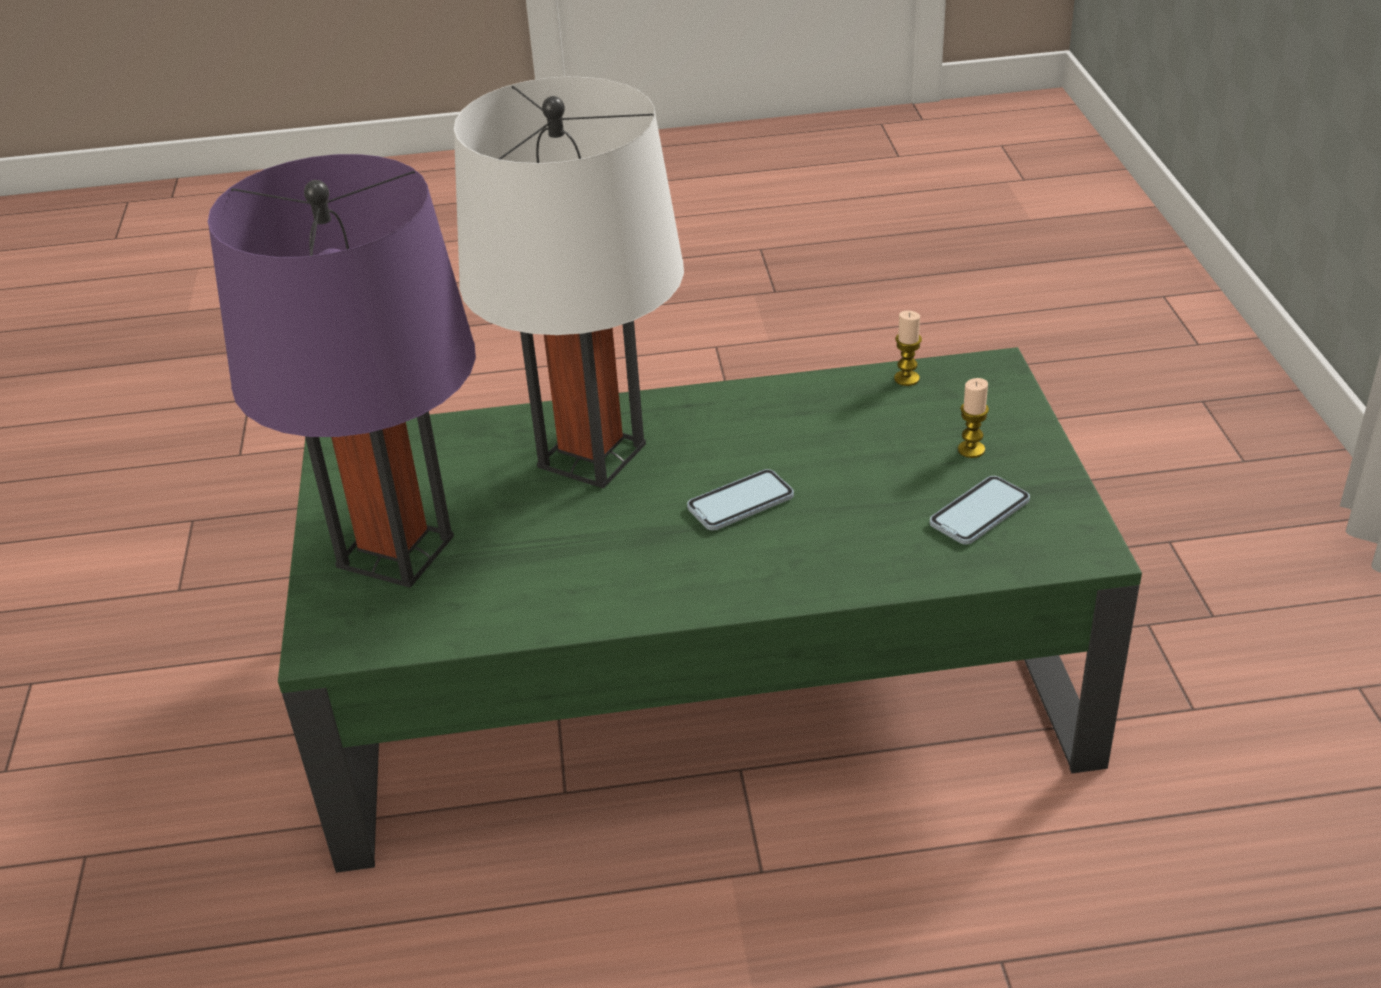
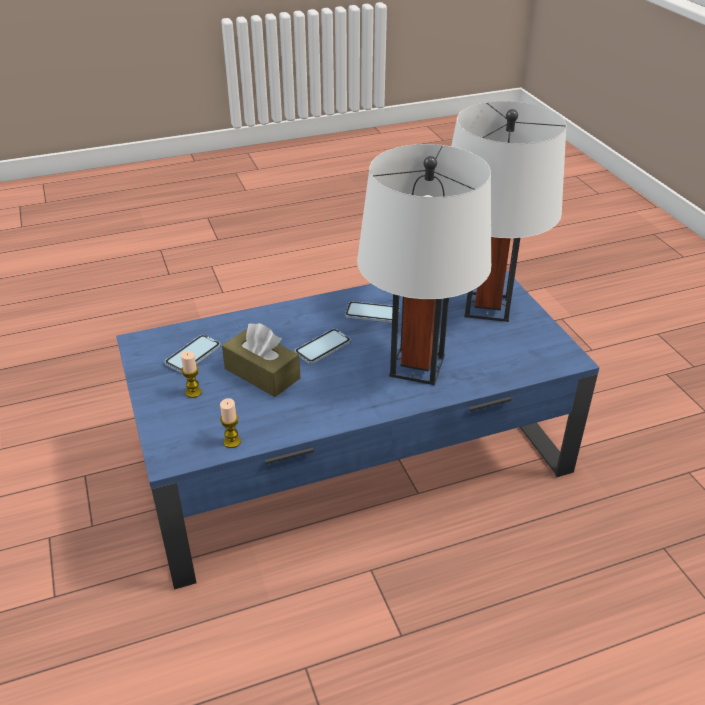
camera: 165 degrees right, 0 degrees up
(396, 551) = (487, 307): purple table lamp -> white table lamp
(624, 562) = (372, 313): none -> phone
(698, 684) = (354, 454): green coffee table -> blue coffee table
(855, 468) = (262, 373): none -> brown tissue box

